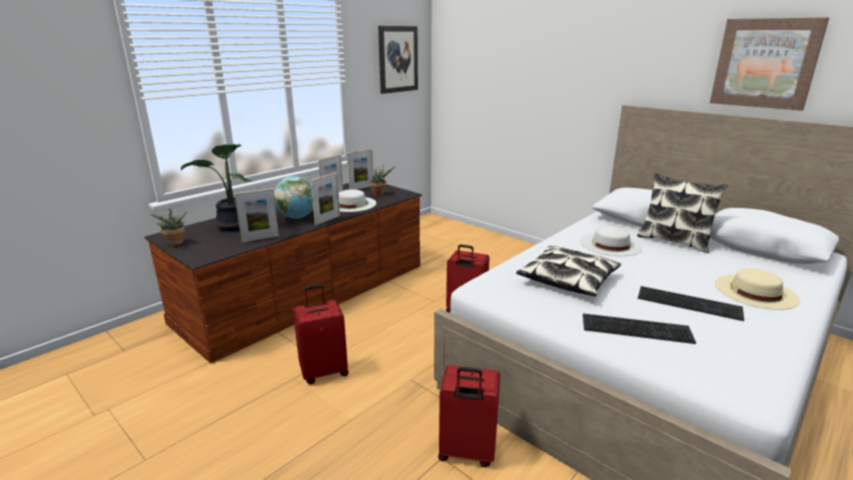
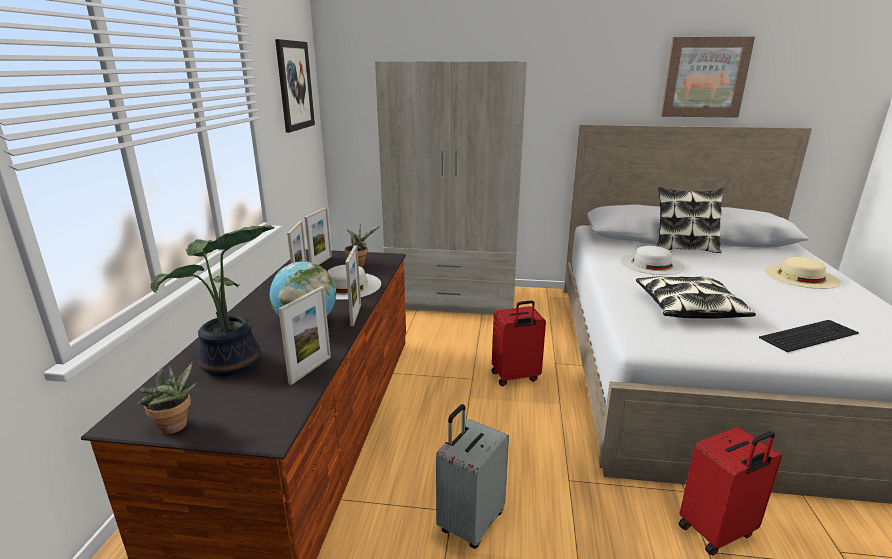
camera: 35 degrees left, 0 degrees up
(324, 371) = (470, 522): red suitcase -> grey suitcase
(495, 247) = (453, 299): none -> beige wardrobe
(690, 302) = (790, 299): keyboard -> none

